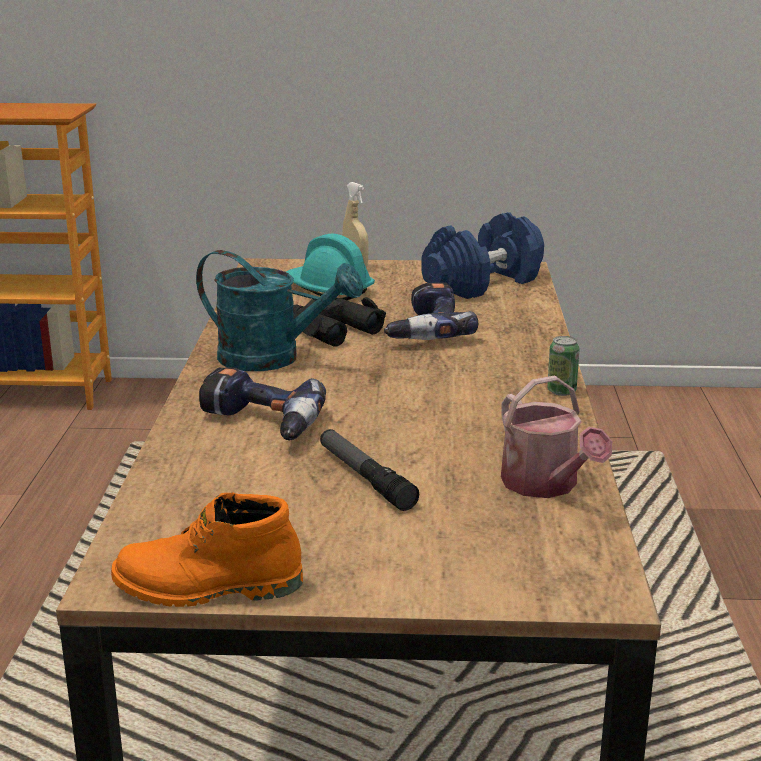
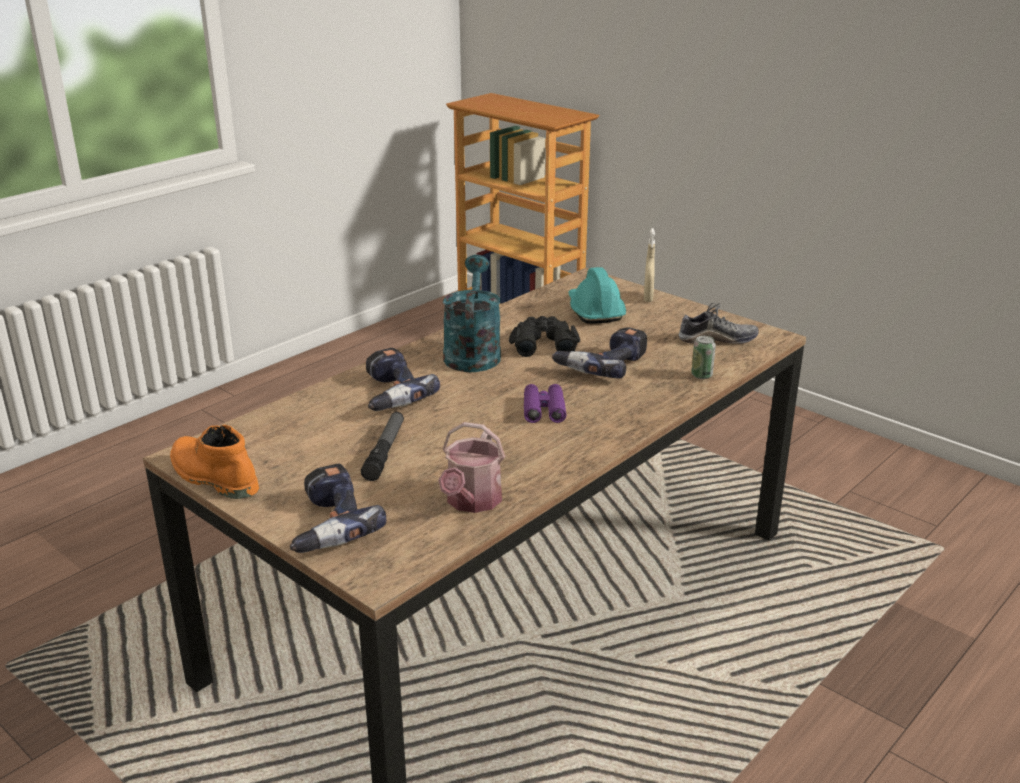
camera: 40 degrees right, 5 degrees up
(273, 359) = (472, 352): turquoise watering can -> turquoise watering can turned 150 degrees counterclockwise
(448, 383) = (544, 409): none -> purple binoculars
(449, 571) = (327, 525): none -> power drill
(482, 283) = (717, 339): blue dumbbell -> shoe
(561, 391) = (606, 444): can -> can (701, 375)

